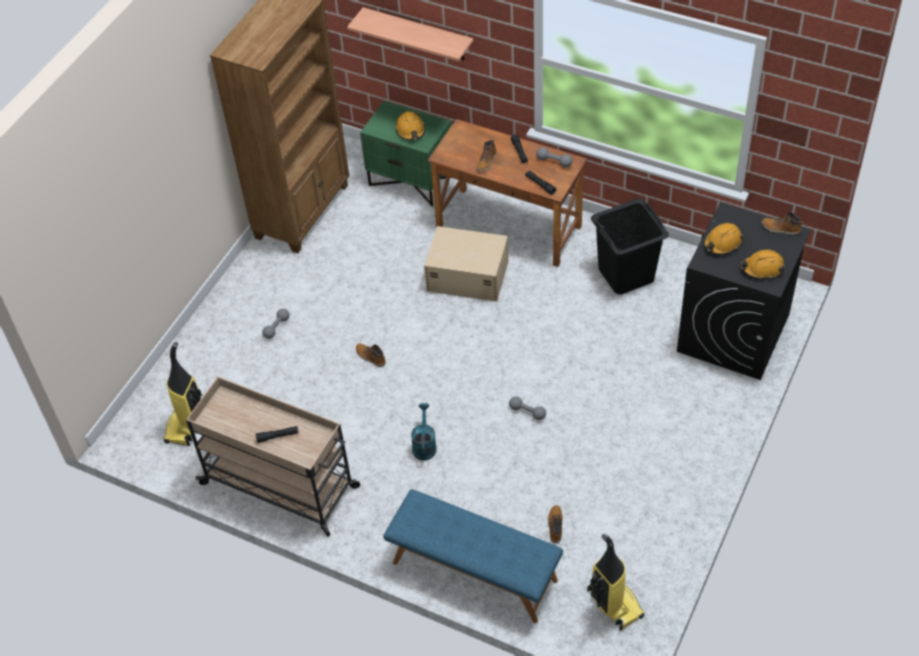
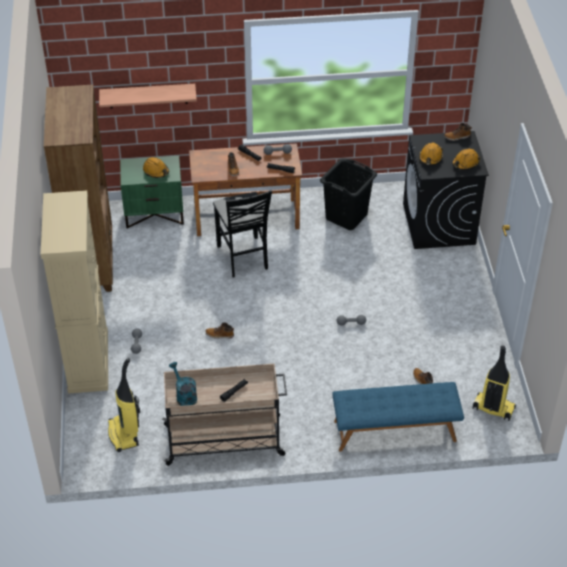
camera: 35 degrees left, 5 degrees down
(214, 324) = (88, 361): none -> beige cabinet
(424, 445) = (301, 372): turquoise watering can -> turquoise watering can (184, 395)
(467, 275) = (243, 258): beige storage box -> black chair

